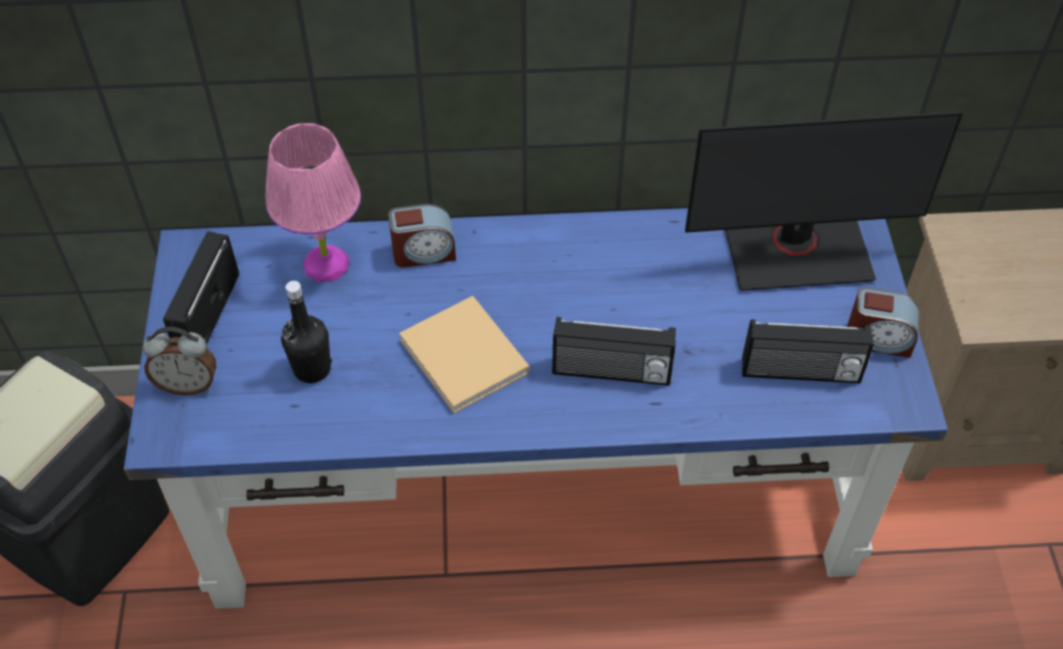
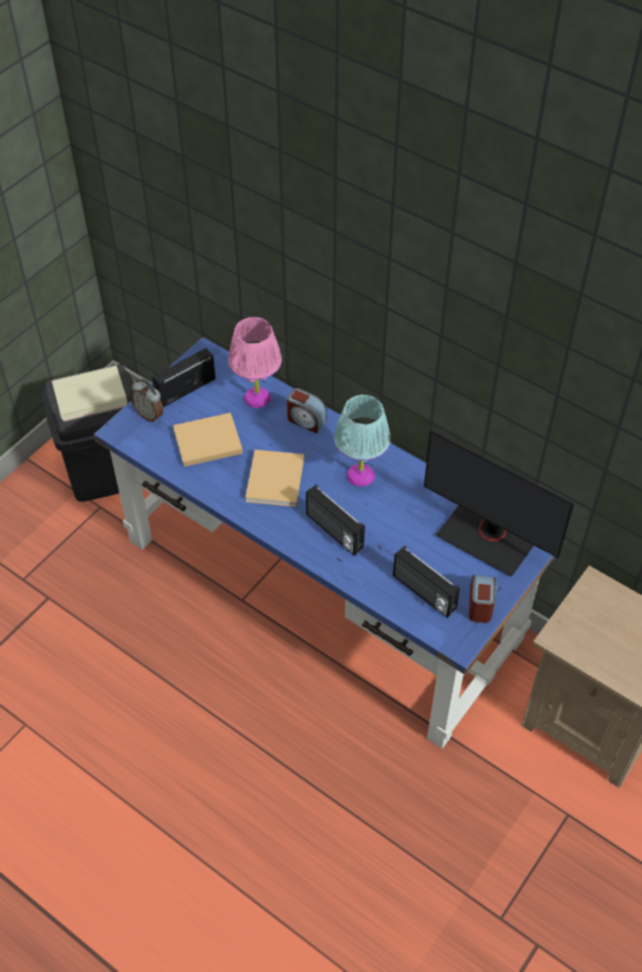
camera: 40 degrees right, 0 degrees up
(312, 369) = (205, 442): black bottle -> beige book
(568, 277) = (360, 475): none -> turquoise table lamp
(878, 339) = (480, 605): alarm clock -> alarm clock turned 135 degrees counterclockwise

